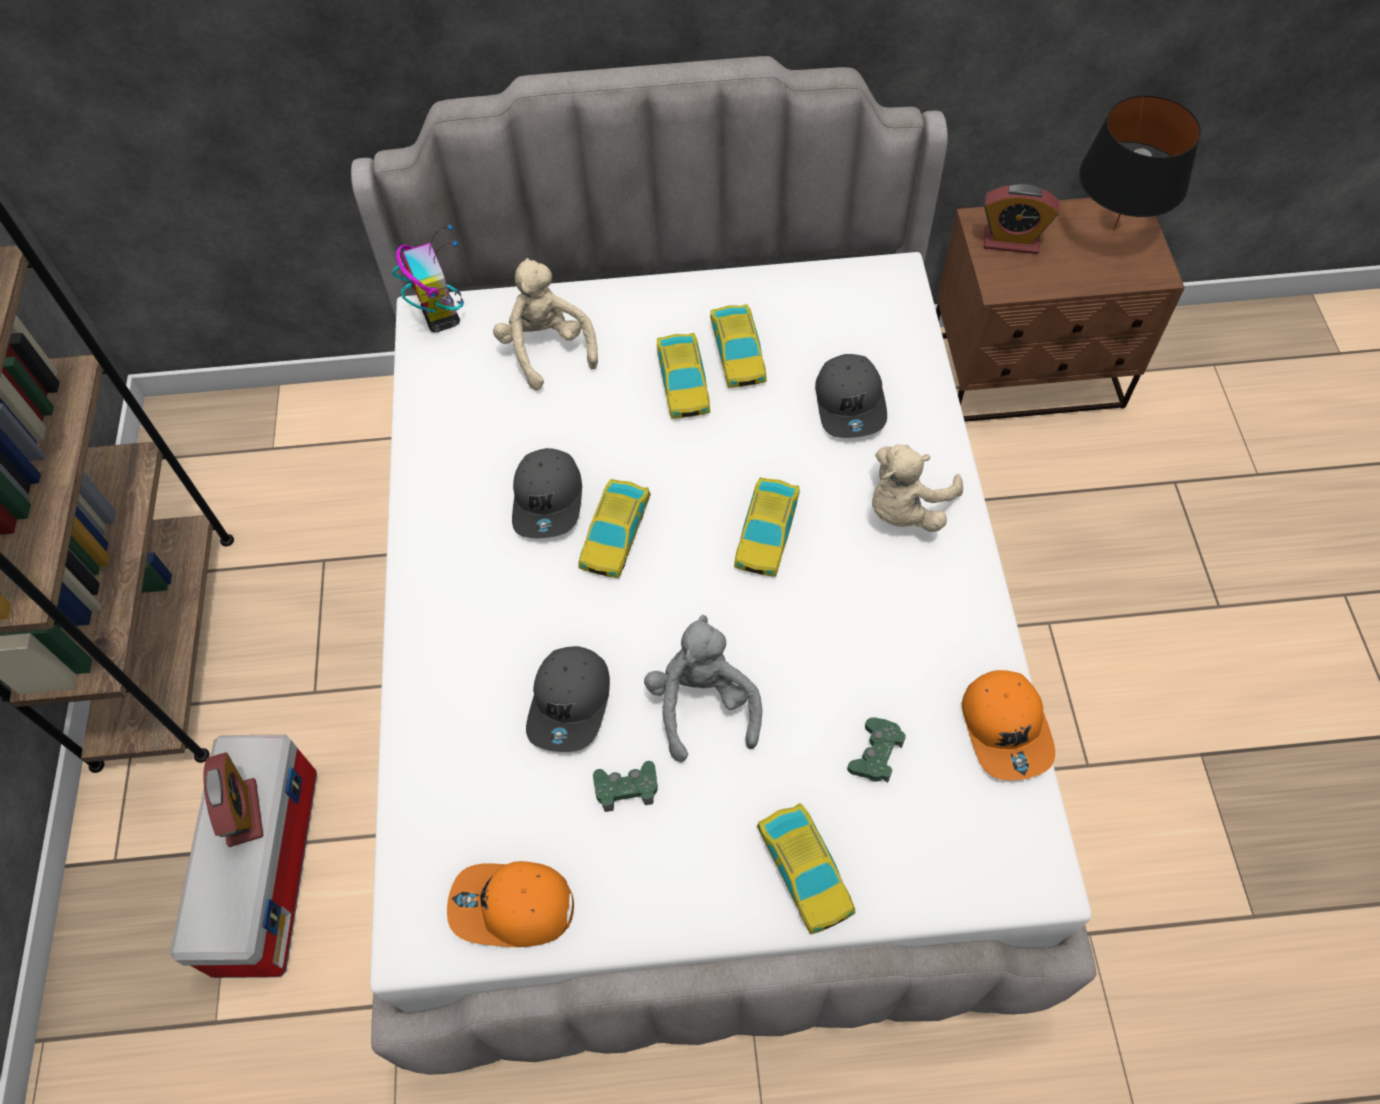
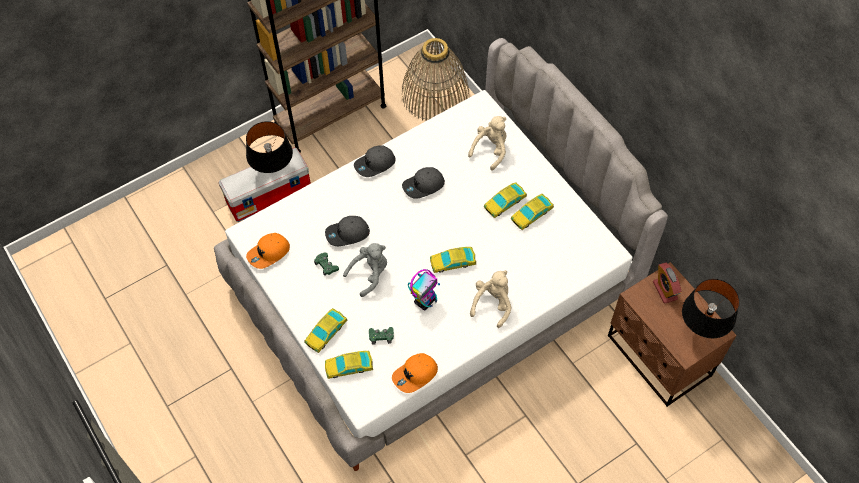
camera: 60 degrees right, 0 degrees up
(242, 813) = (273, 171): alarm clock -> black table lamp
(277, 442) = (435, 95): none -> basket
(441, 317) = (483, 108): toy robot -> toy robot (425, 301)
(511, 907) = (269, 253): orange cap -> orange cap turned 105 degrees counterclockwise
(615, 533) = (422, 214): toy car -> toy car (349, 366)
(851, 404) = (531, 264): grey cap -> grey cap (375, 164)
(905, 507) = (492, 304): beige plush toy -> beige plush toy turned 105 degrees clockwise

